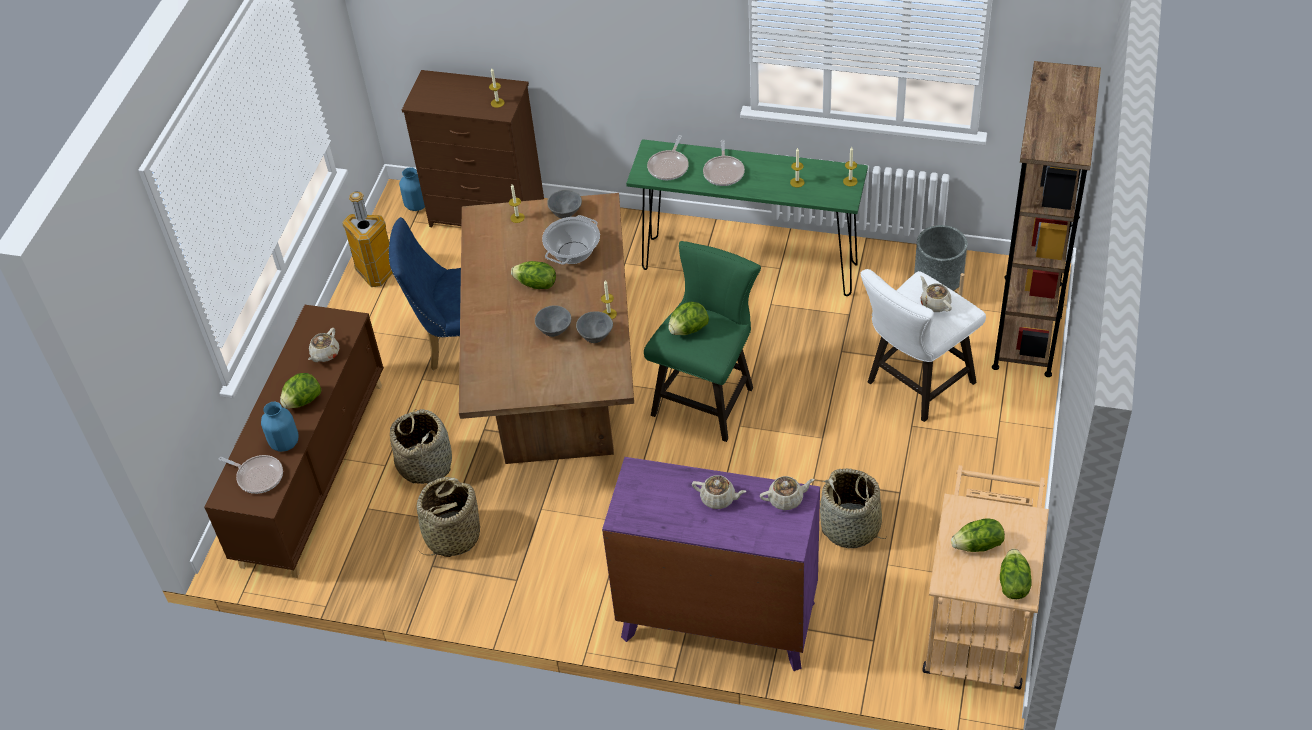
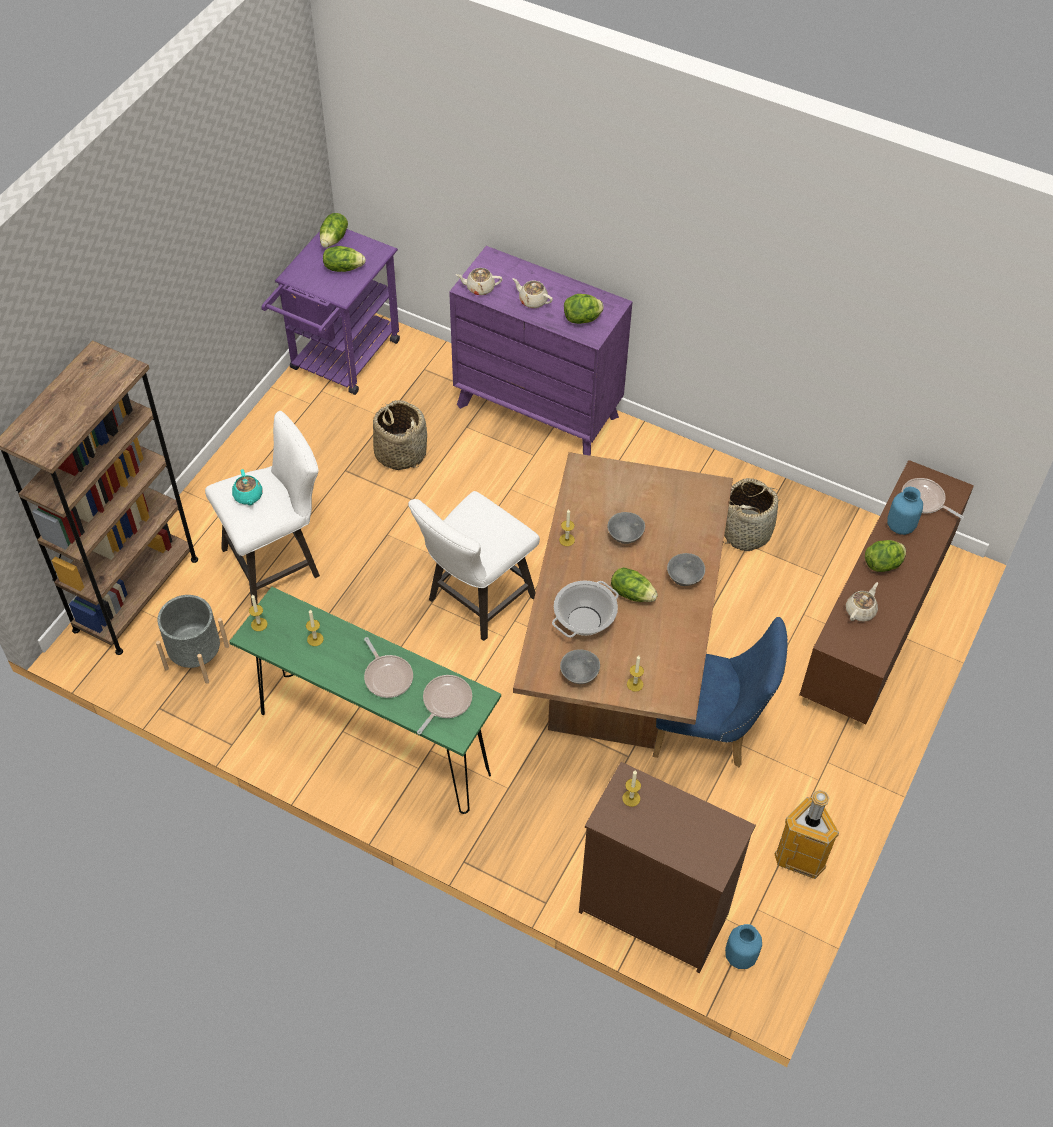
camera: 170 degrees left, 5 degrees up
(425, 464) = (764, 605): basket -> none
(596, 336) = (585, 519): grey bowl -> grey bowl (683, 578)
(688, 329) = (491, 531): lettuce -> lettuce (582, 319)
(707, 397) = (476, 602): green stool -> white stool
(724, 172) = (387, 676): frying pan -> frying pan turned 135 degrees clockwise
(935, 303) = (248, 496): beige teapot -> turquoise teapot
(978, 624) = (340, 361): beige cart -> purple cart

